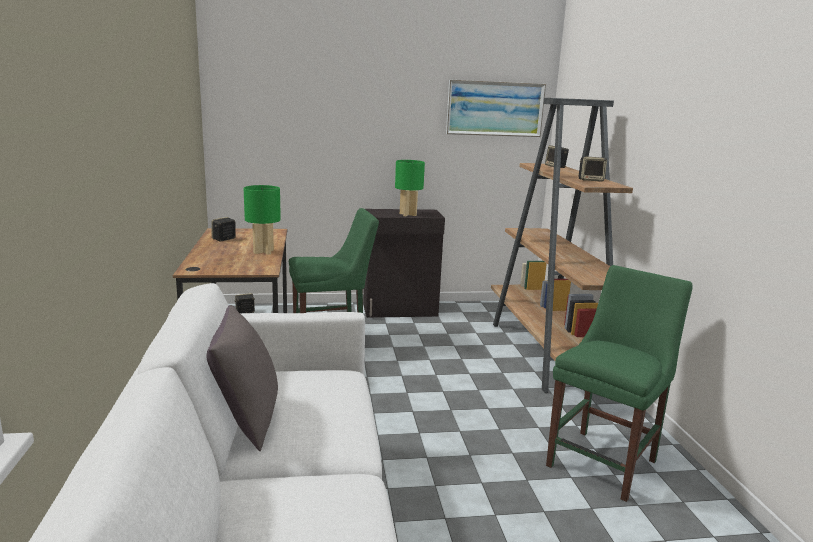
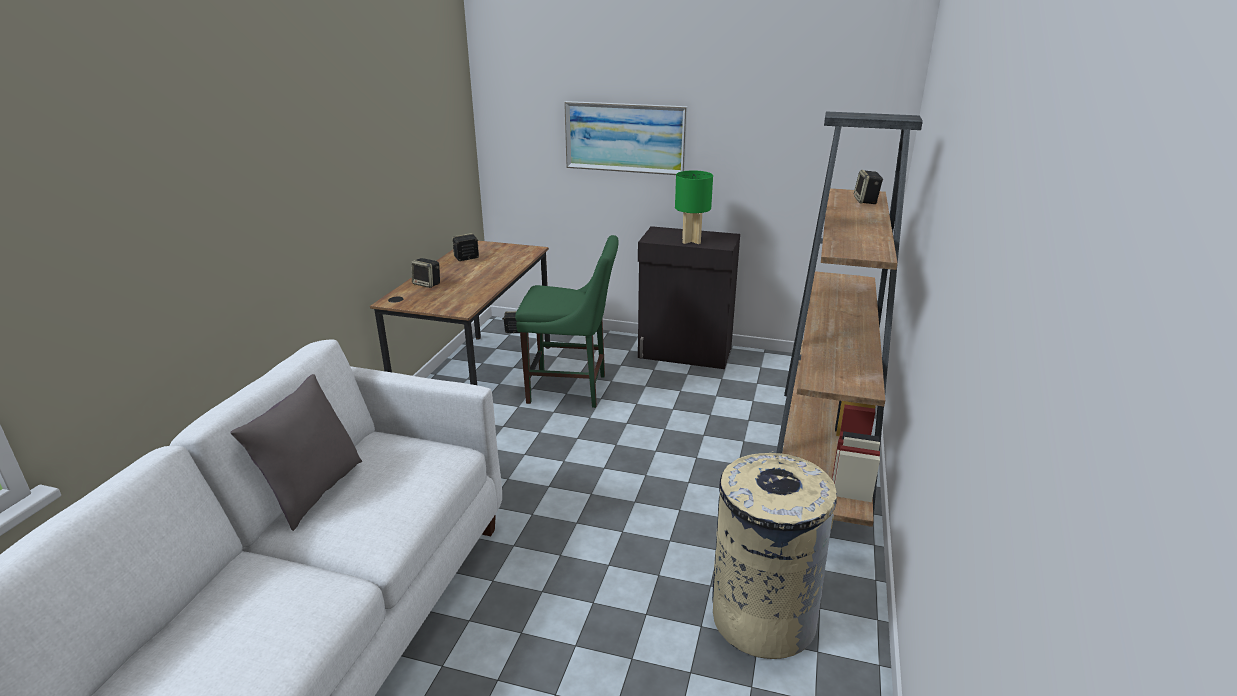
camera: 25 degrees right, 10 degrees up
(263, 251) = (486, 281): green table lamp -> none
(495, 108) = (828, 102): picture -> picture (625, 137)
(591, 180) = (860, 240): speaker -> speaker (427, 284)
(605, 461) = (762, 617): green chair -> beige trash can

